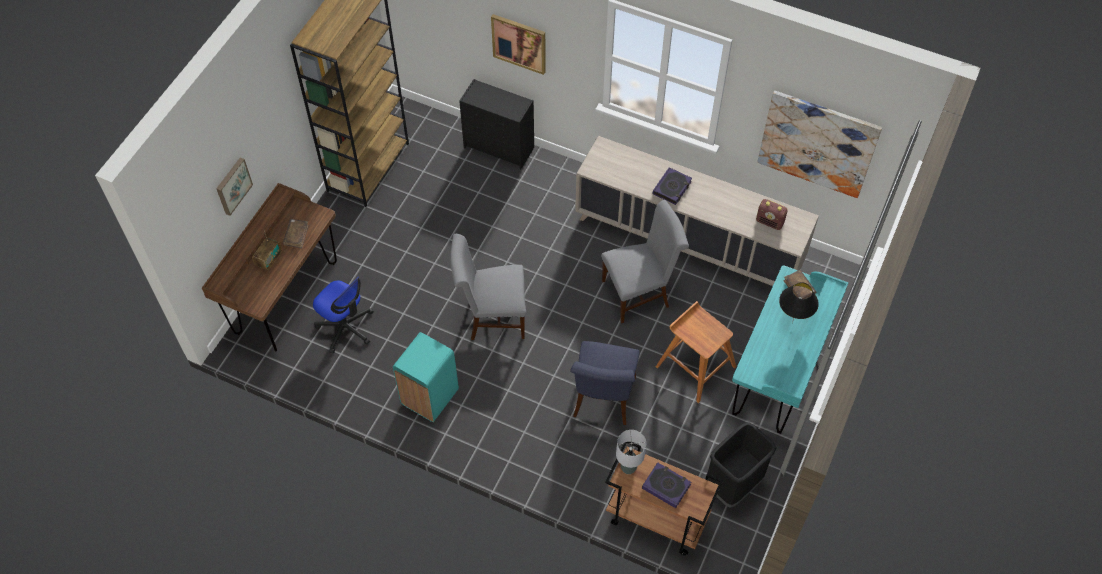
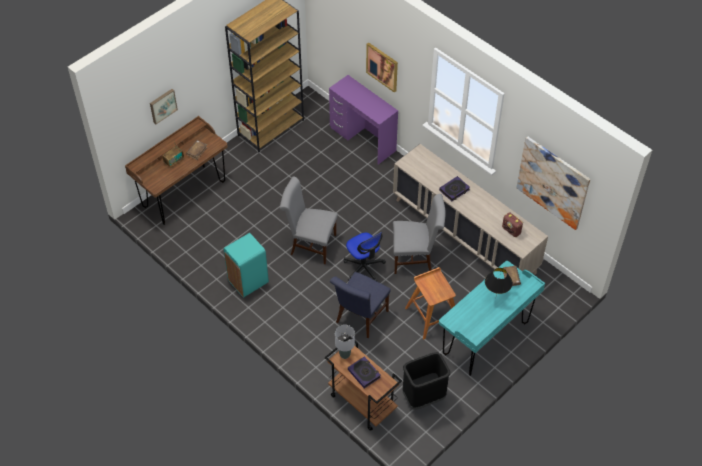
camera: 20 degrees right, 5 degrees down
(346, 328) = (213, 223): office chair -> office chair (364, 267)
(499, 148) = (363, 139): black dresser -> purple desk

